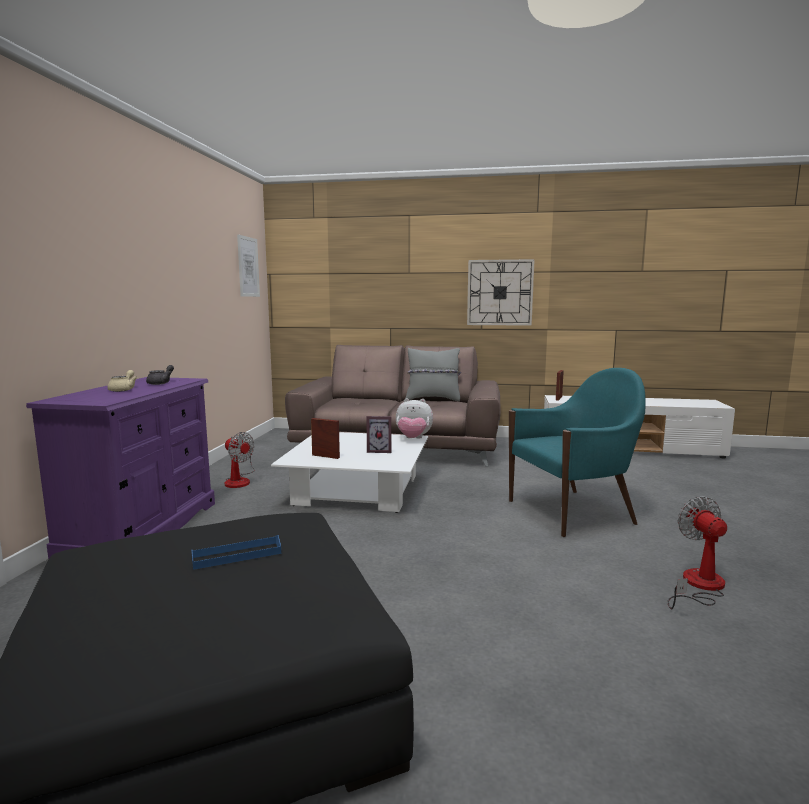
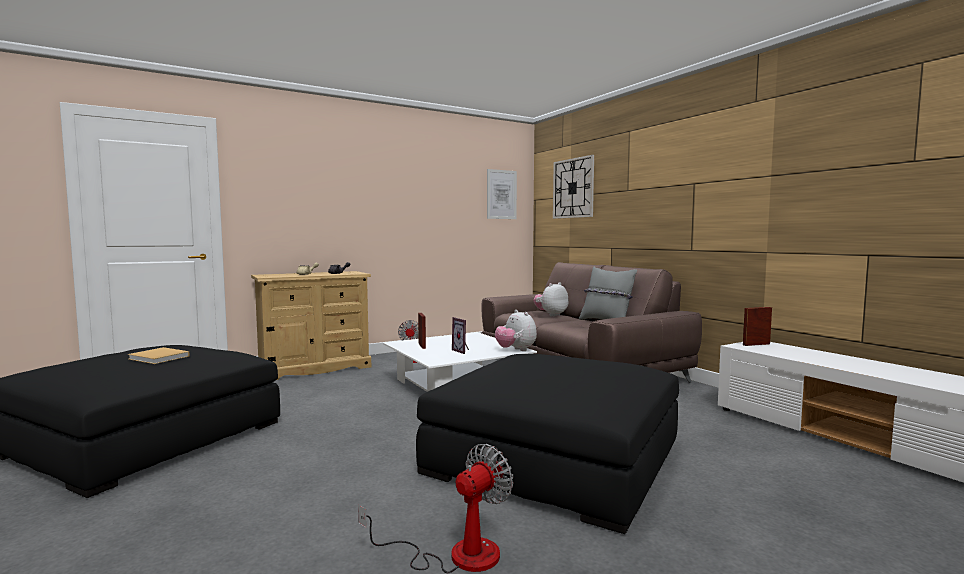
camera: 50 degrees right, 5 degrees down
(143, 529) = (314, 368): purple dresser -> beige dresser
(237, 555) = (160, 358): blue tray -> beige book
(369, 400) = (551, 315): none -> plush toy
(500, 292) = (710, 206): wall clock -> wall clock (573, 188)
(572, 512) = (556, 457): turquoise armchair -> black ottoman

